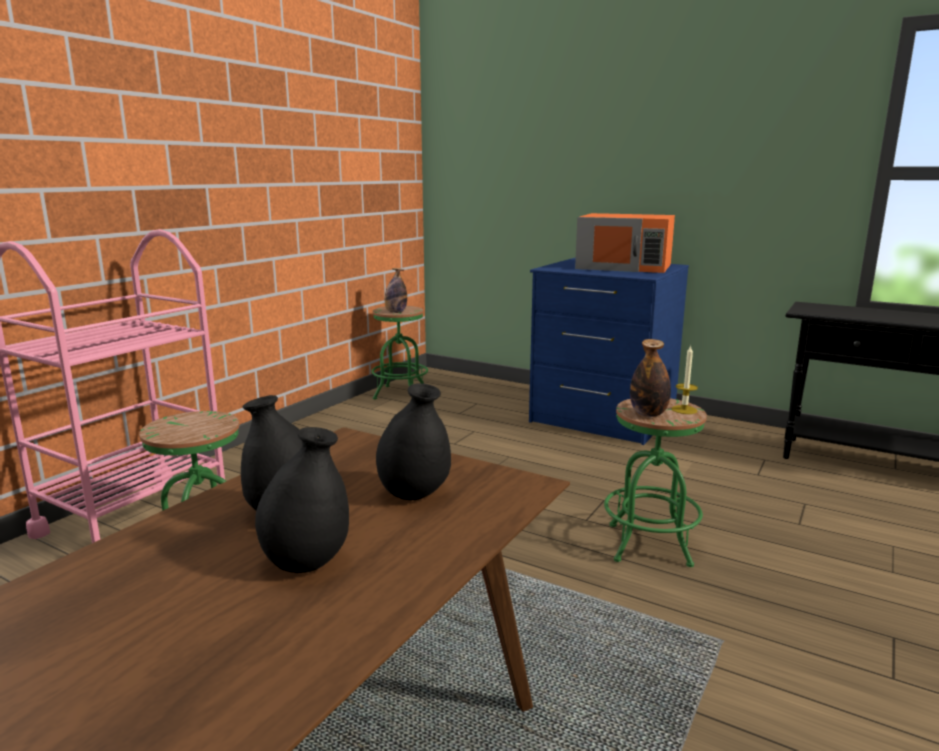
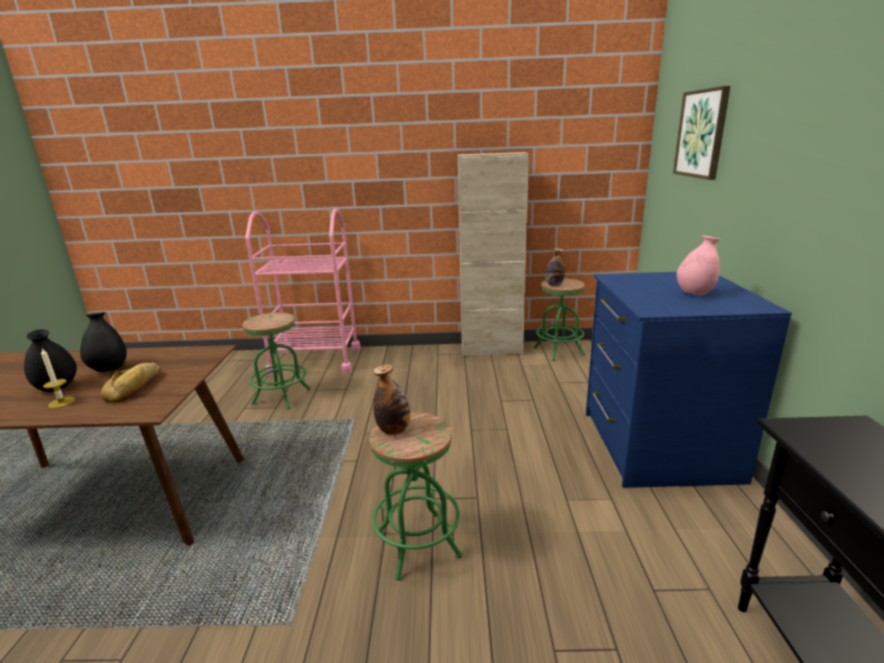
camera: 60 degrees right, 5 degrees up
(339, 416) = (491, 350): none -> beige cabinet
(414, 494) = (136, 387): black vase -> bread
(521, 140) = (702, 134): none -> picture
(624, 266) = (694, 294): orange microwave -> pink vase
(684, 410) = (421, 444): candle -> candle (61, 402)

